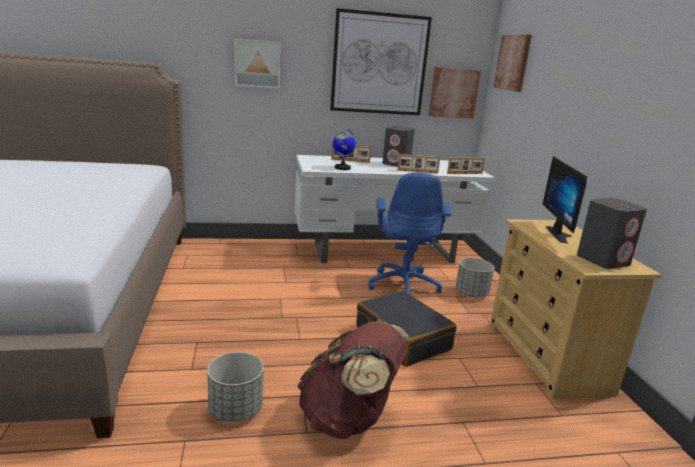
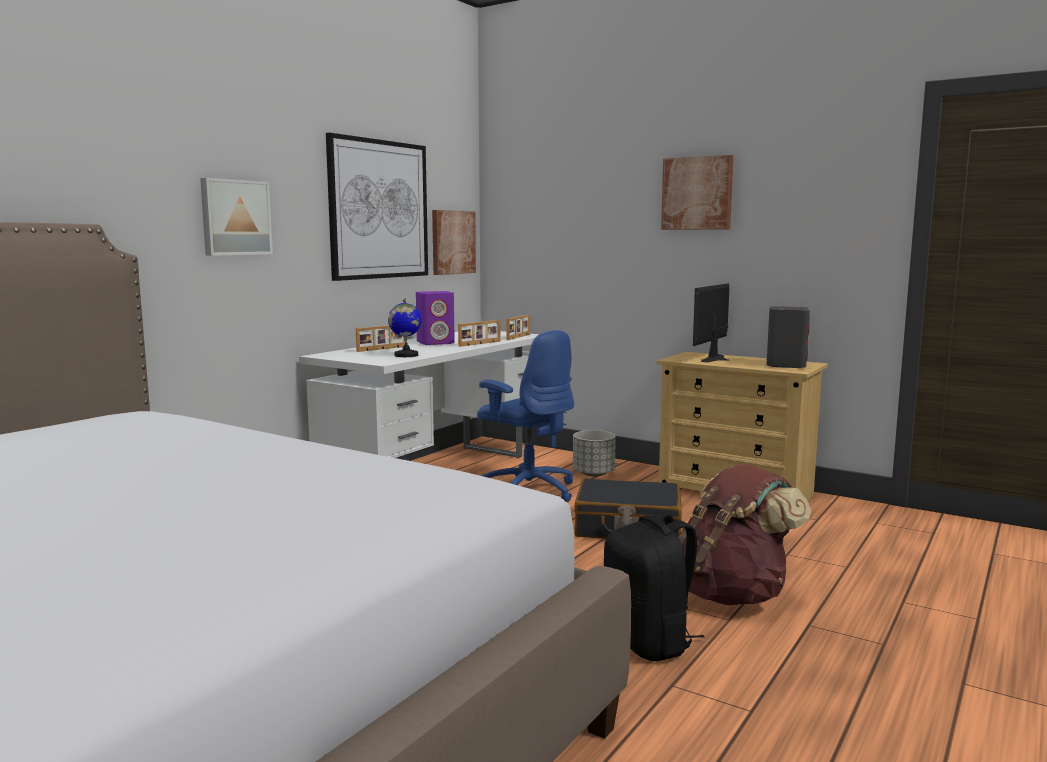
camera: 45 degrees left, 10 degrees down
(236, 410) = (649, 642): grey planter -> black backpack
(396, 164) = (436, 342): grey speaker -> purple speaker
(513, 62) = (527, 198): picture -> picture (697, 193)
(562, 235) = (719, 359): monitor -> monitor turned 75 degrees clockwise

